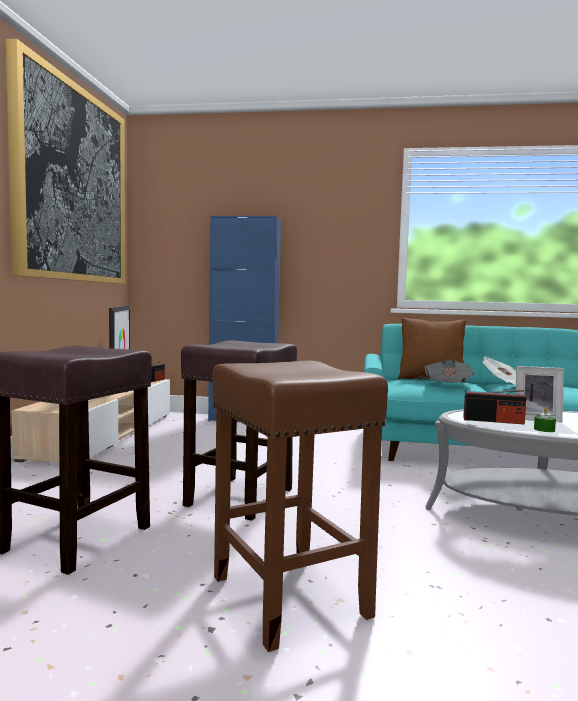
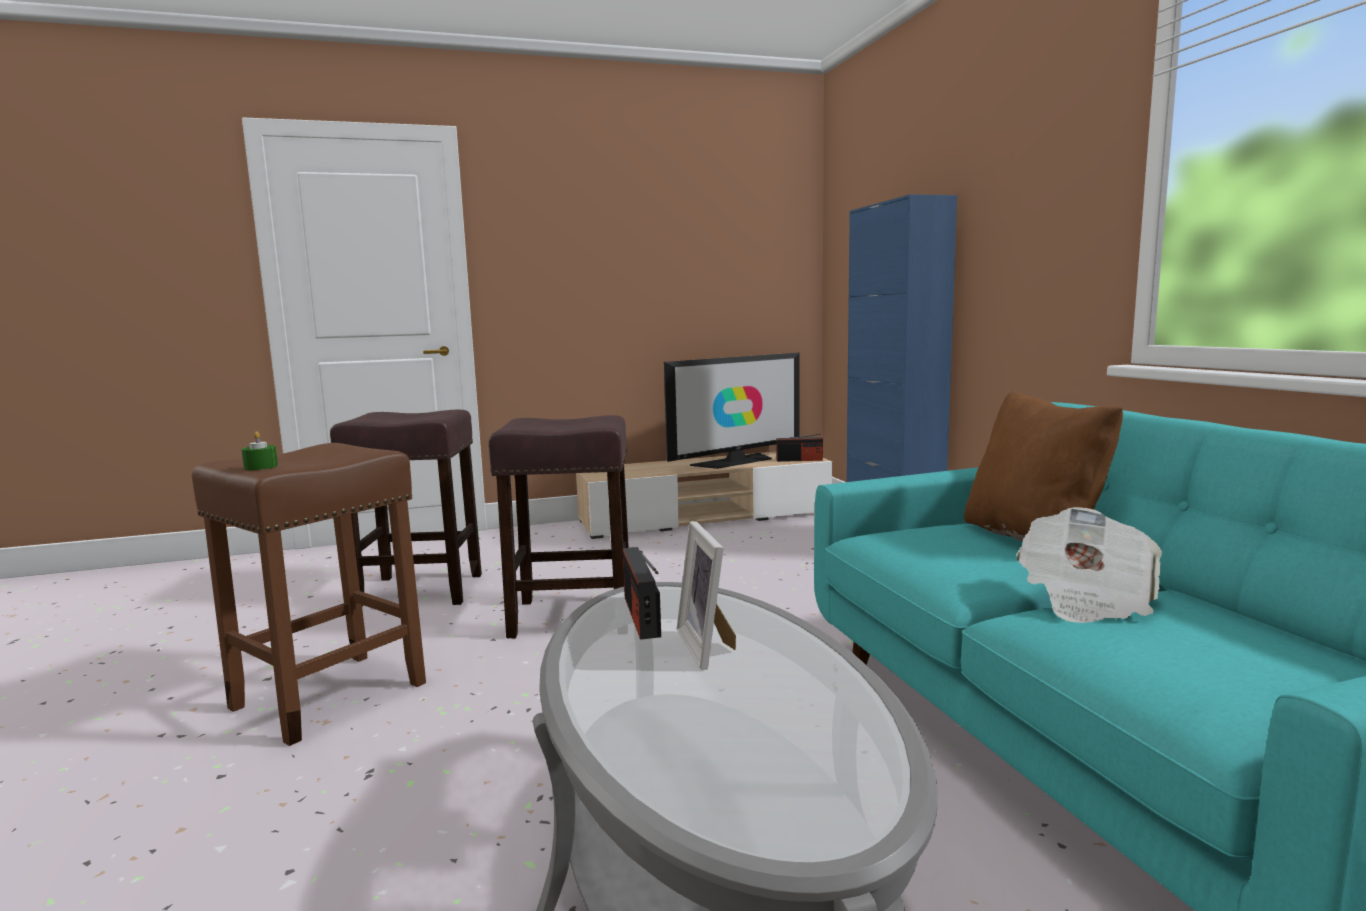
camera: 65 degrees right, 5 degrees up
(72, 185) = (685, 208): picture -> none
(448, 386) = (958, 557): newspaper -> none
(544, 429) = (606, 656): green candle -> green candle (261, 467)

